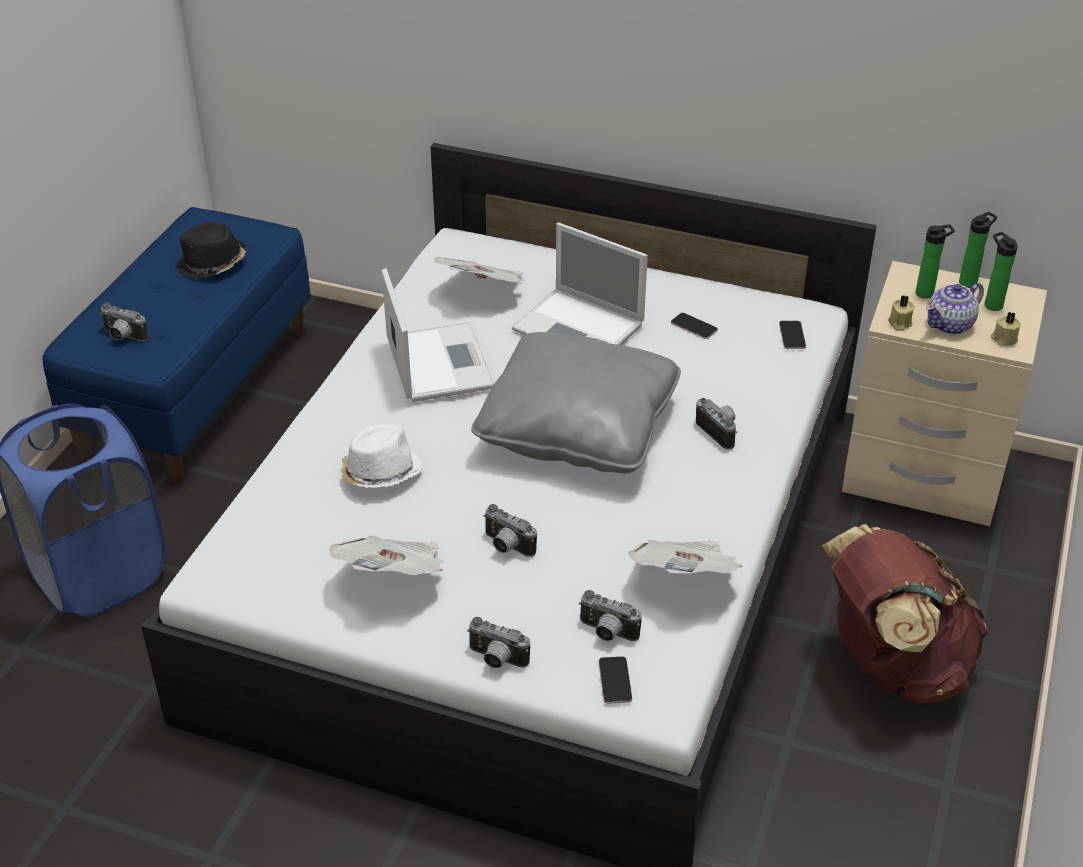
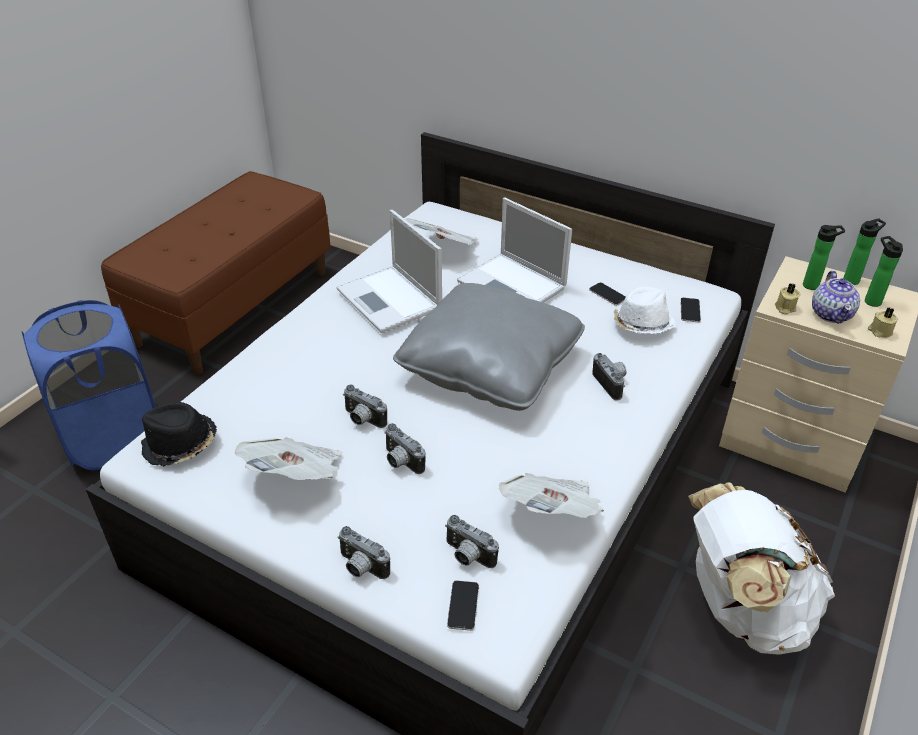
camera: 10 degrees right, 0 degrees up
(122, 337) = (163, 257): camera -> camera (362, 420)
(196, 390) = (234, 306): blue bench -> brown bench
(212, 264) = (249, 211): black hat -> black hat (179, 445)
(380, 473) = (315, 385): white hat -> white hat (642, 325)
(438, 362) = (390, 300): laptop -> laptop turned 150 degrees clockwise
(892, 665) = (741, 608): brown backpack -> white backpack
(950, 325) = (831, 314): teapot -> teapot turned 60 degrees counterclockwise

